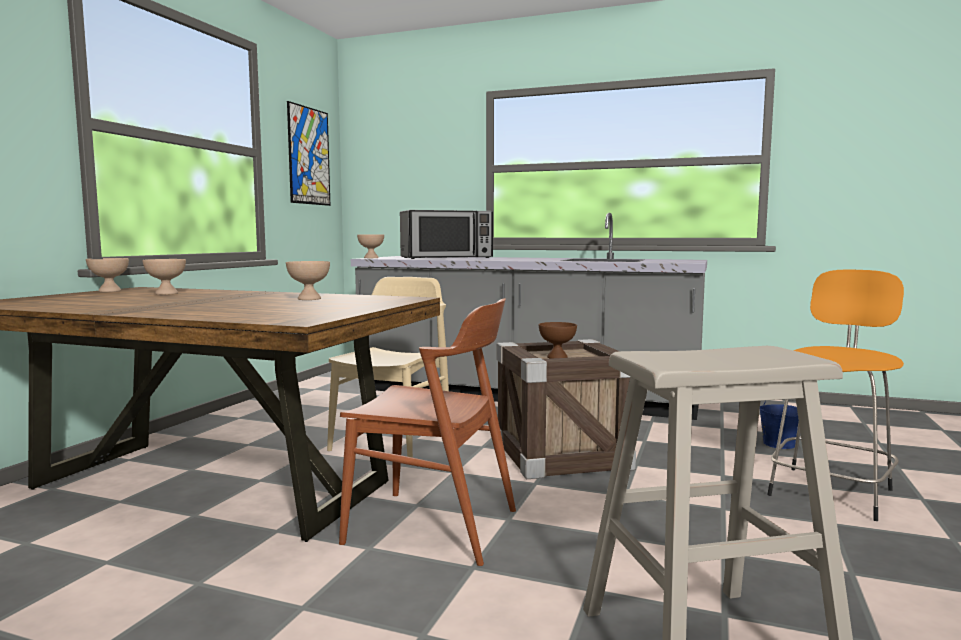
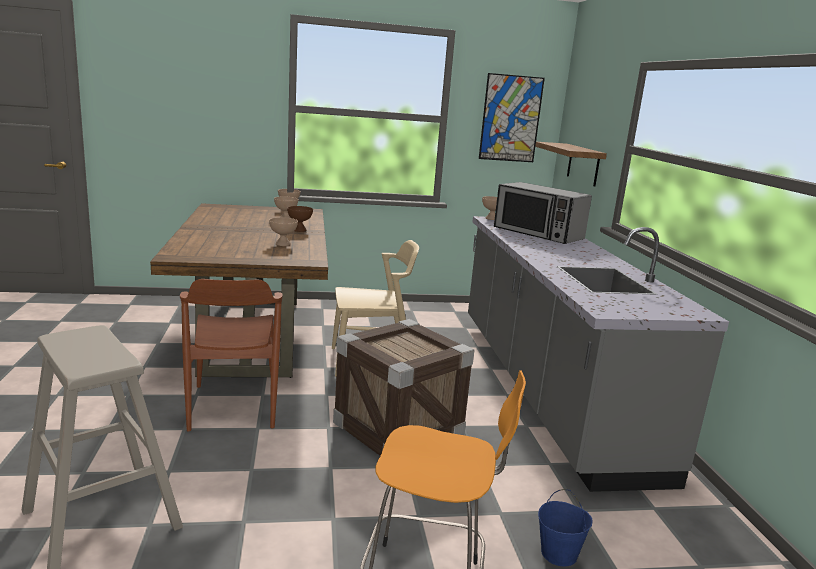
camera: 60 degrees right, 10 degrees up
(409, 196) = (583, 164): none -> shelf
(557, 357) = (397, 346): brown bowl -> brown bowl (300, 230)

